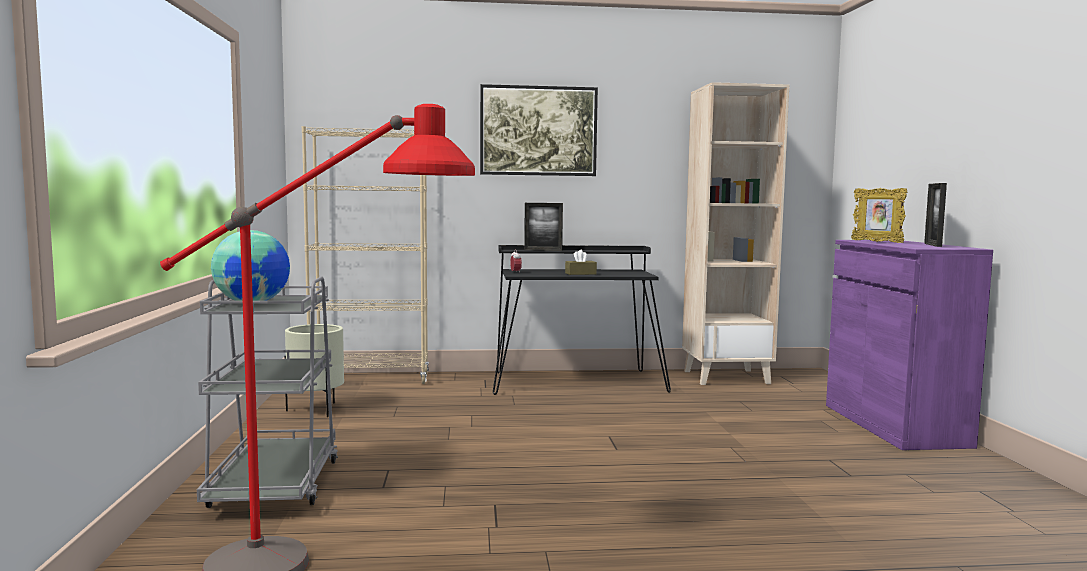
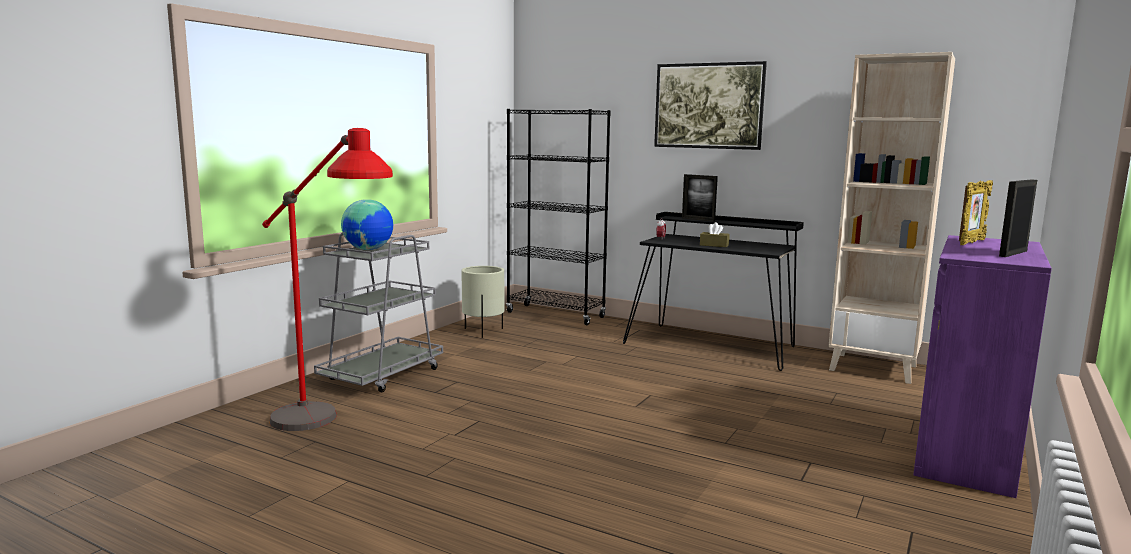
camera: 35 degrees right, 5 degrees up
(370, 379) = (555, 315): beige bookcase -> black bookcase
(877, 242) = (971, 243): picture frame -> picture frame turned 135 degrees counterclockwise

